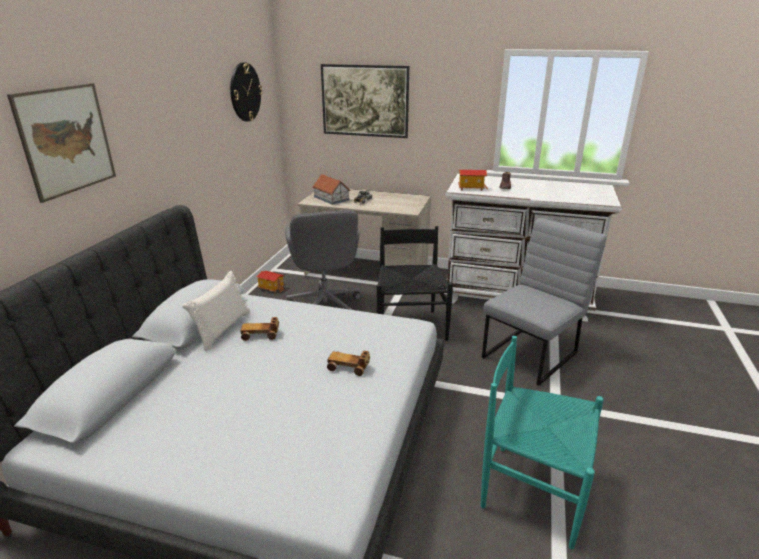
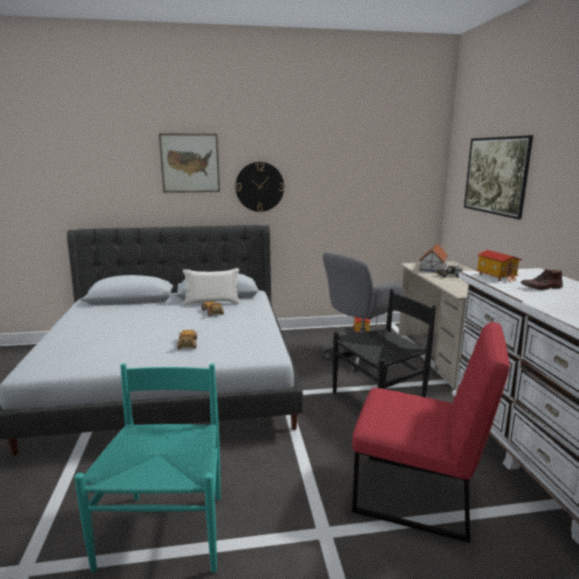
camera: 65 degrees right, 10 degrees down
(245, 92) = (386, 159): wall clock -> wall clock (259, 187)
(532, 354) = (417, 496): grey chair -> red chair

